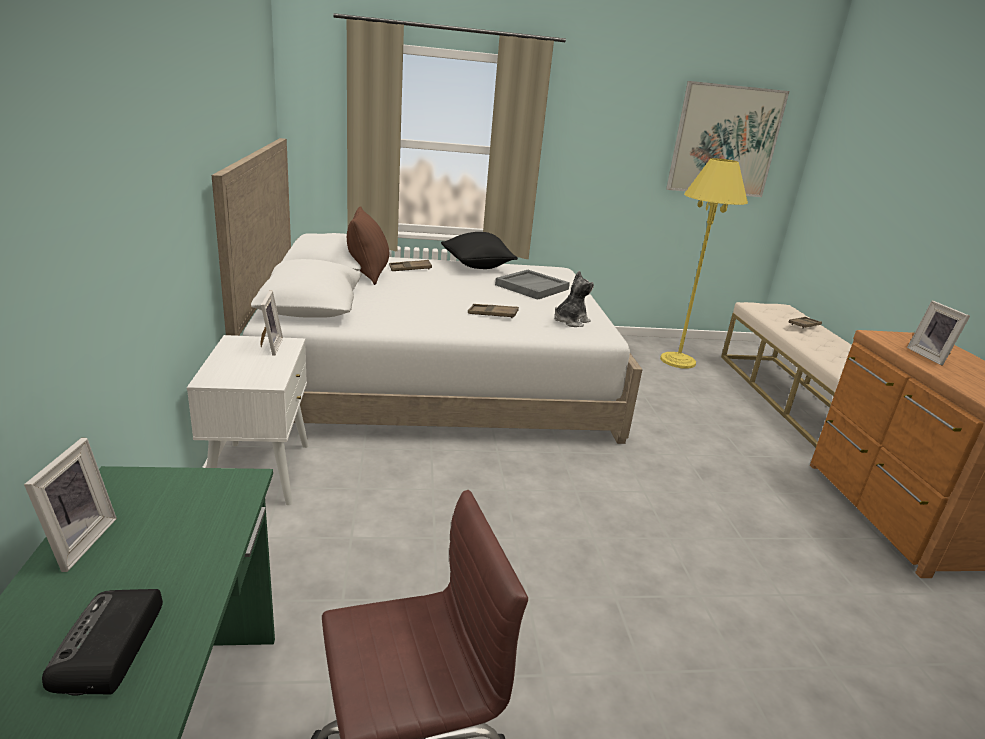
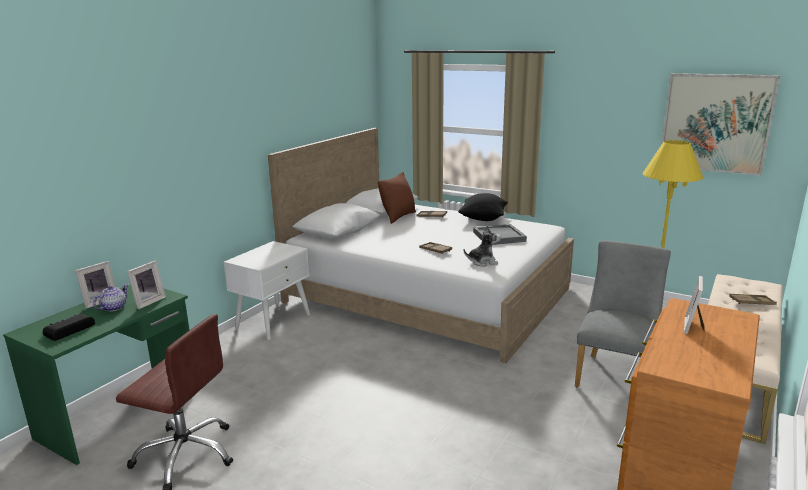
camera: 40 degrees right, 5 degrees down
(143, 545) = (114, 307): none -> teapot
(269, 346) = (283, 249): picture frame -> picture frame (148, 302)
(725, 426) = (615, 374): none -> grey chair

